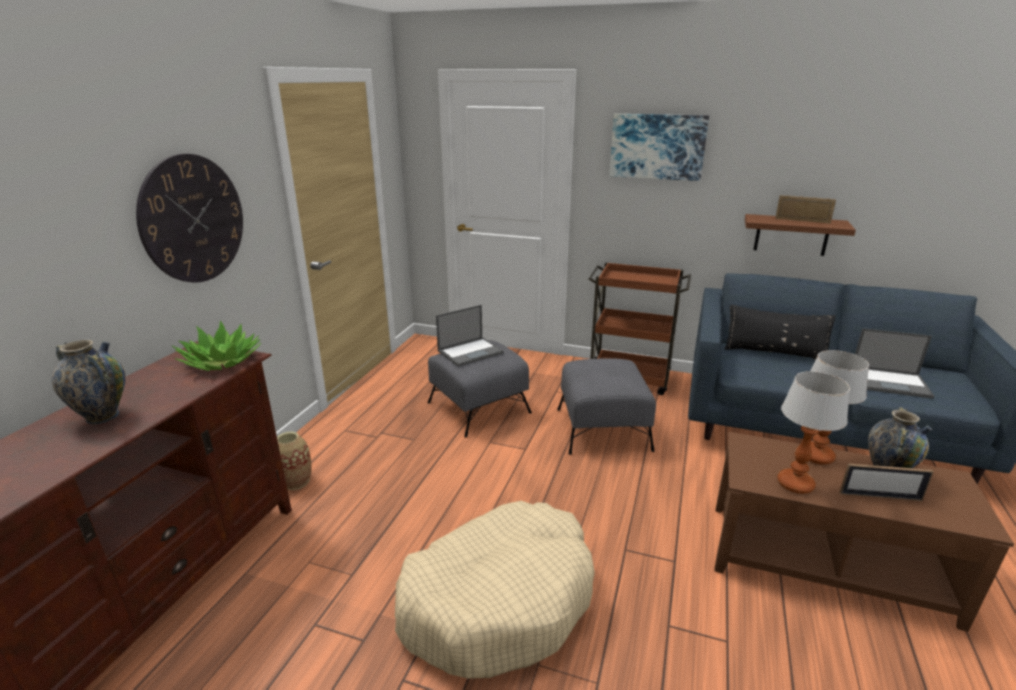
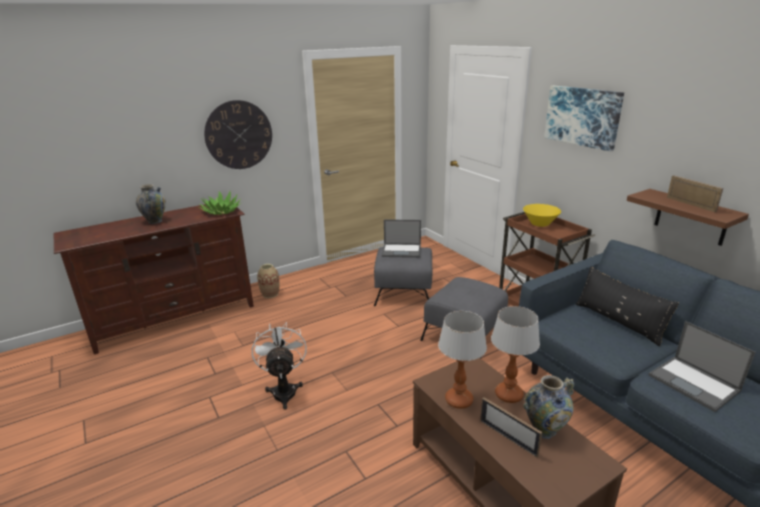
camera: 40 degrees right, 0 degrees up
(498, 600) = (284, 390): beige dog bed -> white fan
(625, 276) = (540, 224): none -> yellow bowl

